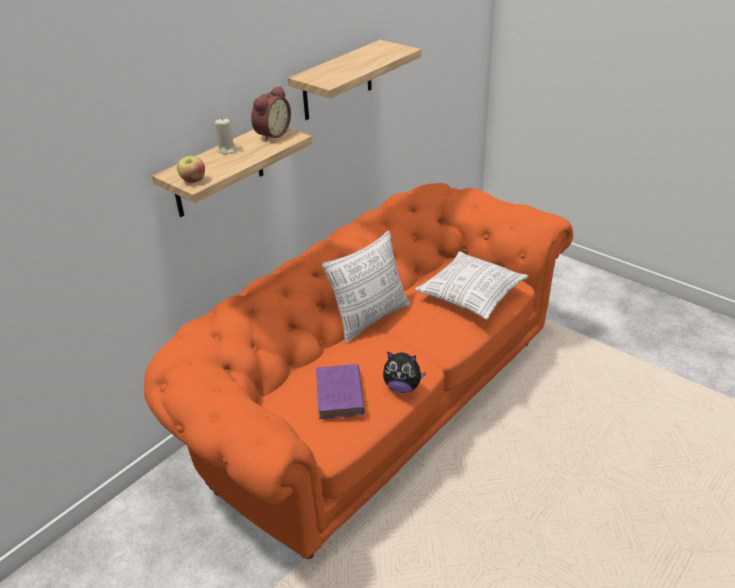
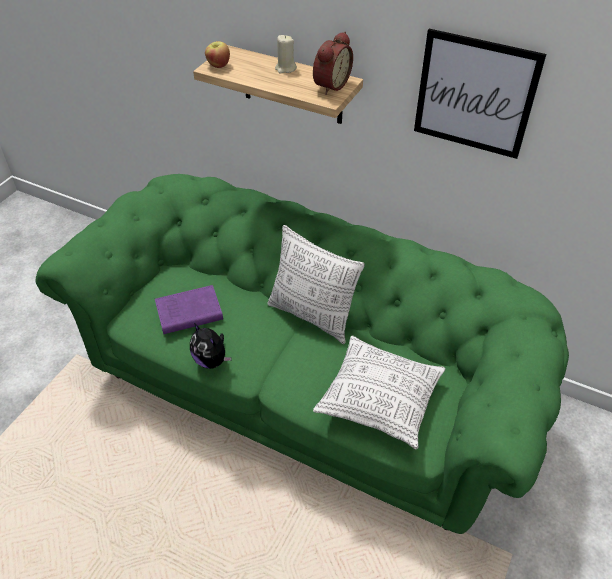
camera: 75 degrees right, 10 degrees up
(271, 134) = (330, 85): alarm clock -> alarm clock turned 75 degrees counterclockwise
(337, 81) = (475, 95): shelf -> picture
(373, 401) = (305, 386): orange sofa -> green sofa
(402, 387) = (211, 360): plush toy -> plush toy turned 45 degrees counterclockwise

